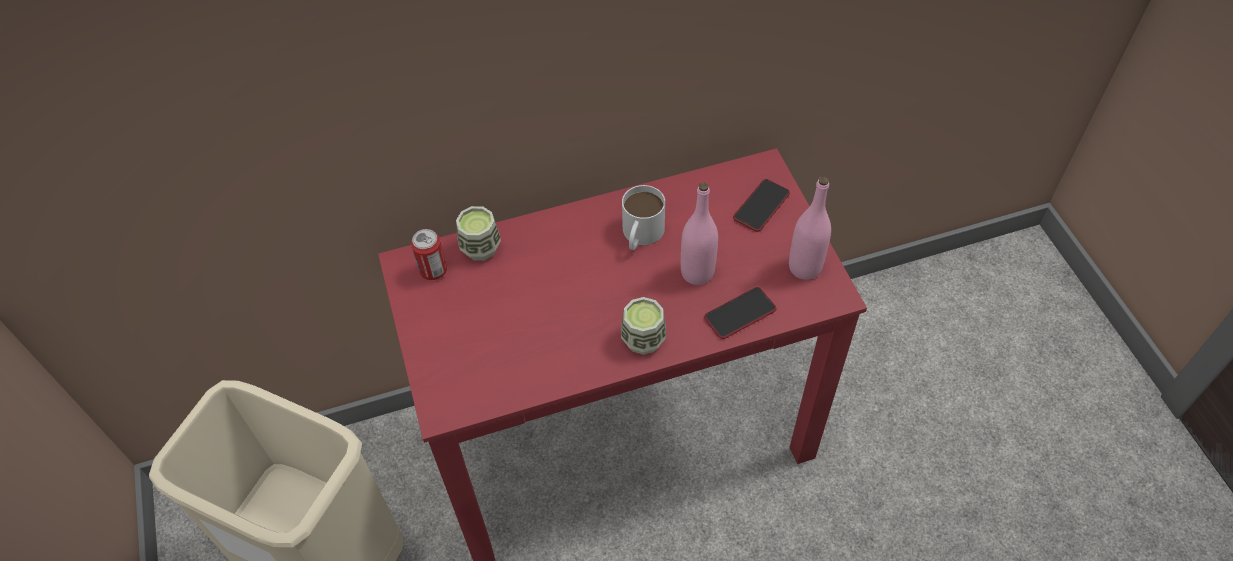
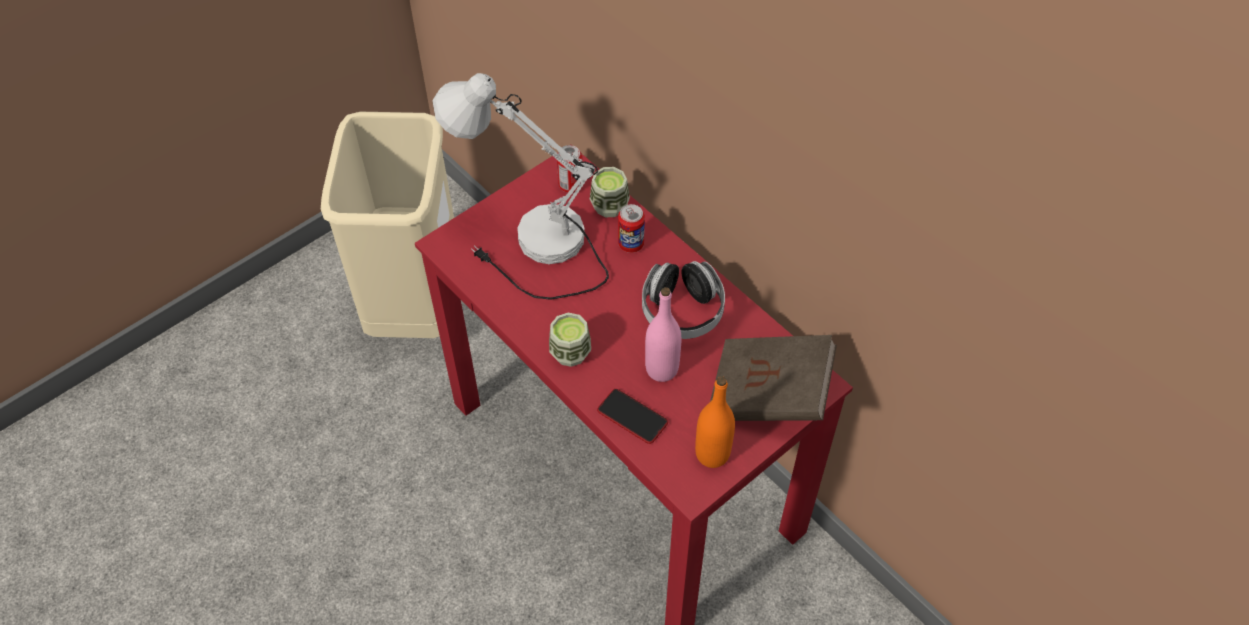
camera: 65 degrees right, 0 degrees up
(497, 331) = (532, 249): none -> white table lamp
(539, 246) = (631, 244): none -> can
(640, 235) = (682, 312): white mug -> headphones
(761, 206) = (769, 396): phone -> brown book
(804, 267) = (712, 454): pink bottle -> orange bottle

